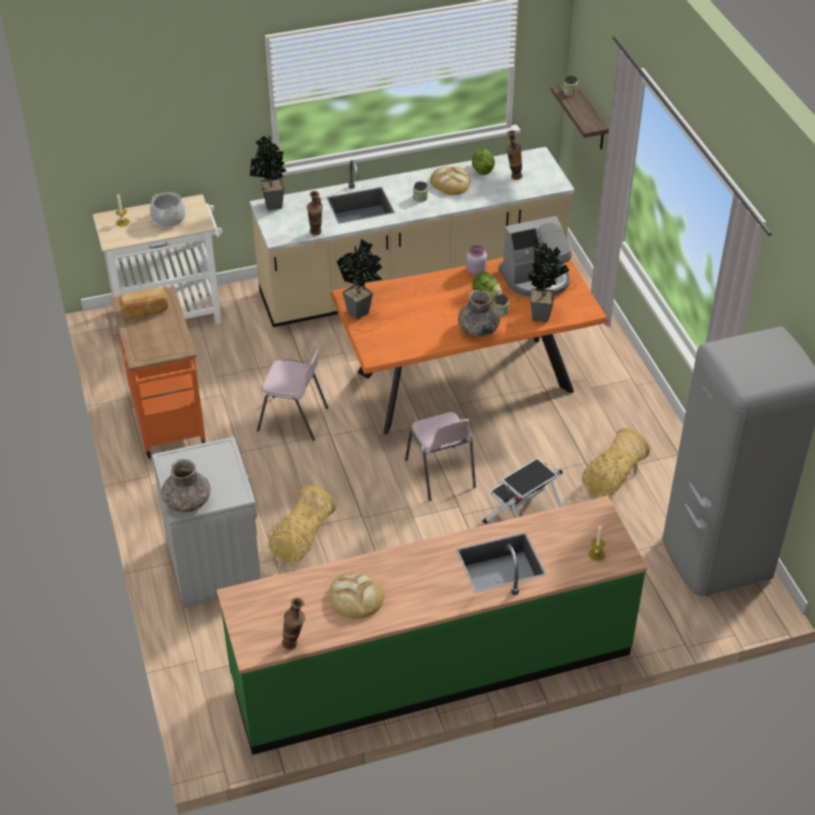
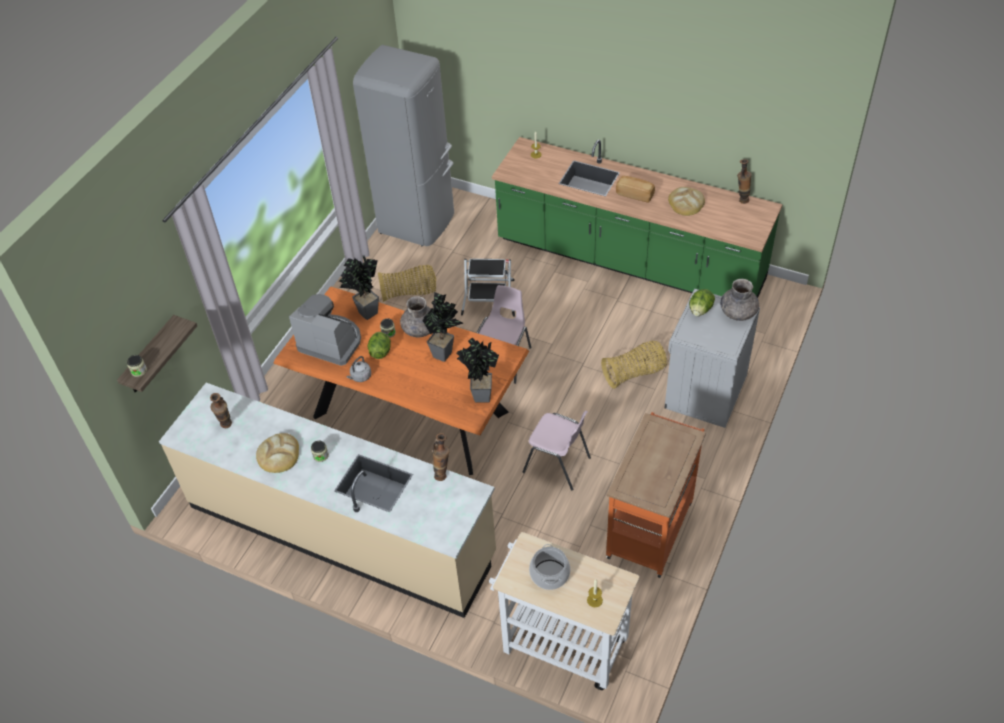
camera: 135 degrees left, 5 degrees up
(145, 311) = (652, 481): bread -> bread (635, 194)
(272, 207) = (444, 533): potted plant -> potted plant (445, 353)
(294, 419) = (557, 465): pink chair -> pink chair turned 150 degrees clockwise
(475, 270) = (360, 377): pink jar -> grey kettle
(482, 170) = (239, 451): lettuce -> lettuce (700, 310)

